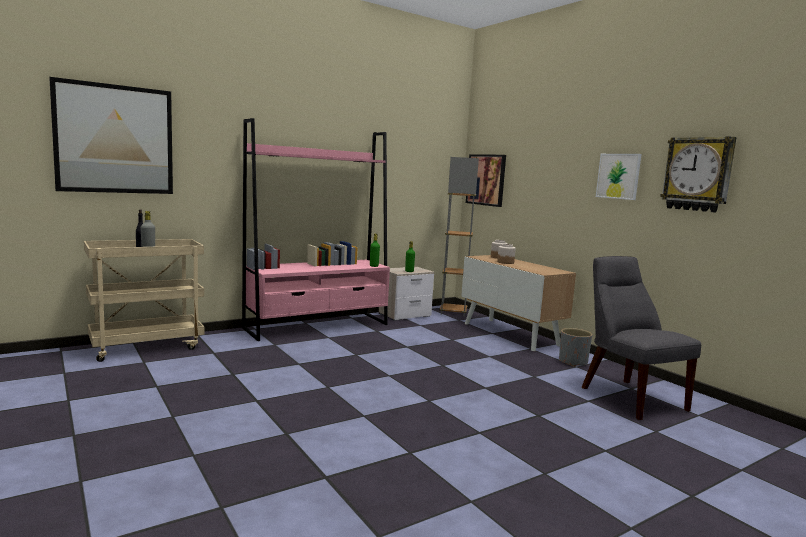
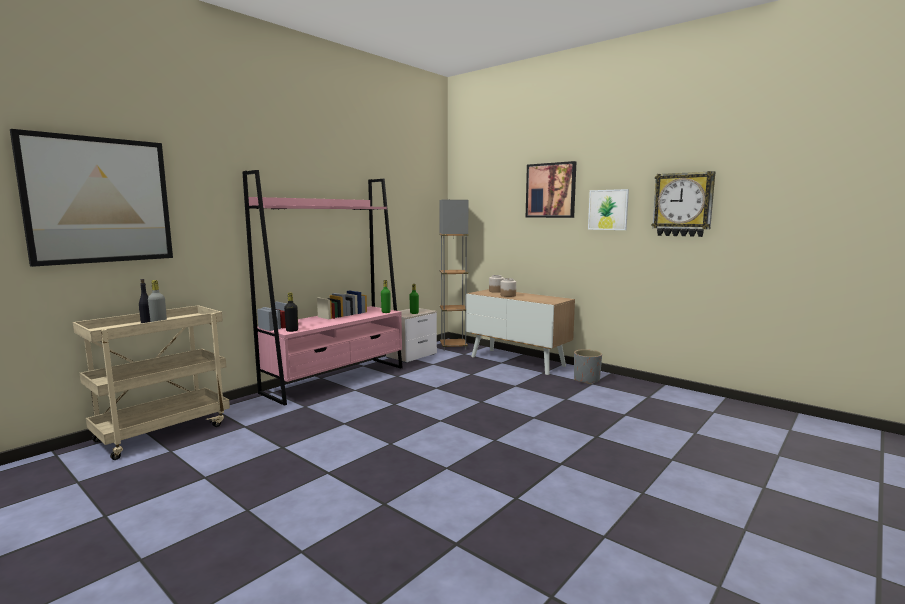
camera: 15 degrees left, 0 degrees up
(272, 271) = (292, 330): none -> black bottle
(486, 180) = (473, 219): picture -> picture (550, 190)
(629, 397) = (652, 405): grey chair -> none

